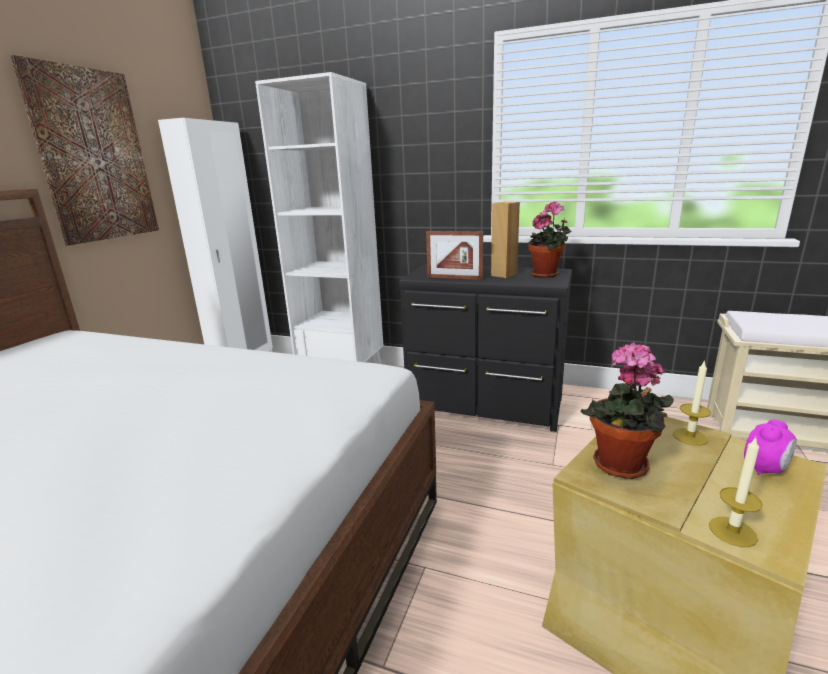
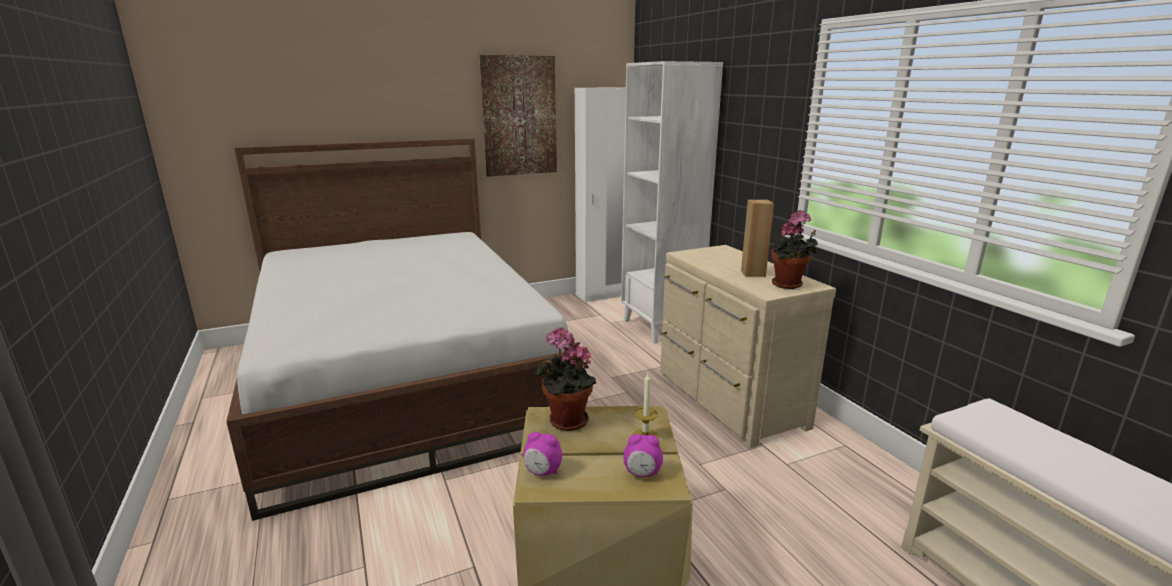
camera: 45 degrees right, 0 degrees up
(454, 278) = (706, 263): picture frame -> none
(485, 405) = (727, 400): black dresser -> beige dresser
(732, 531) = (542, 472): candle -> alarm clock

